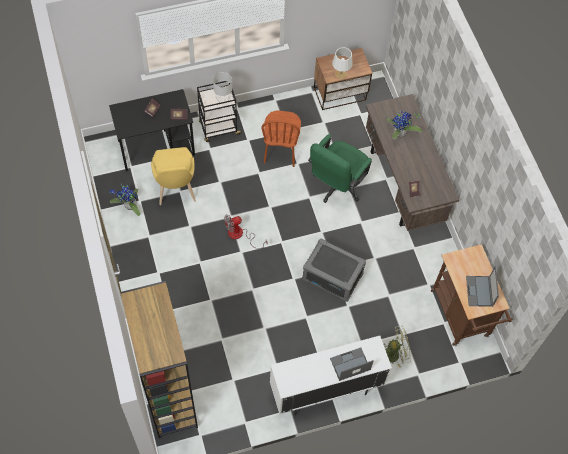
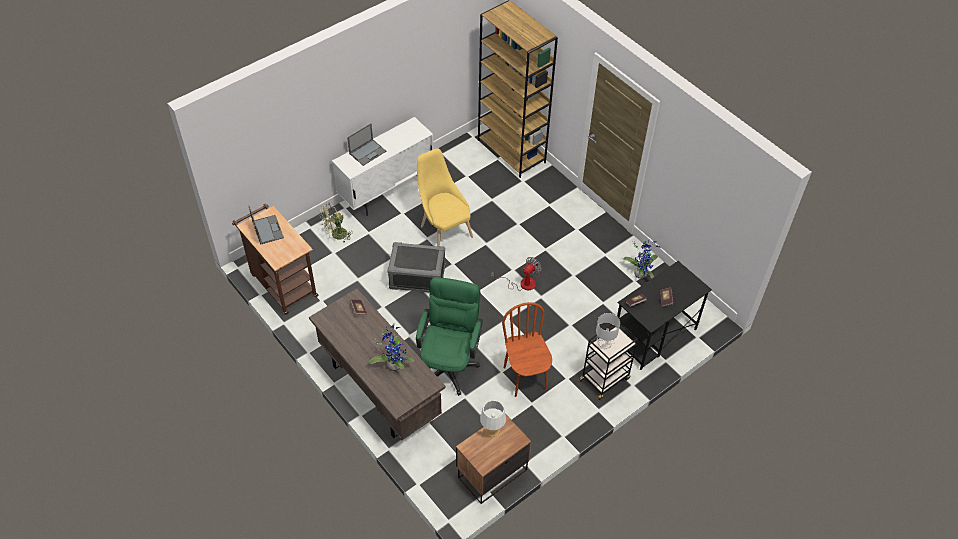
camera: 160 degrees right, 10 degrees down
(176, 190) = (607, 302): yellow chair -> yellow chair (444, 230)

